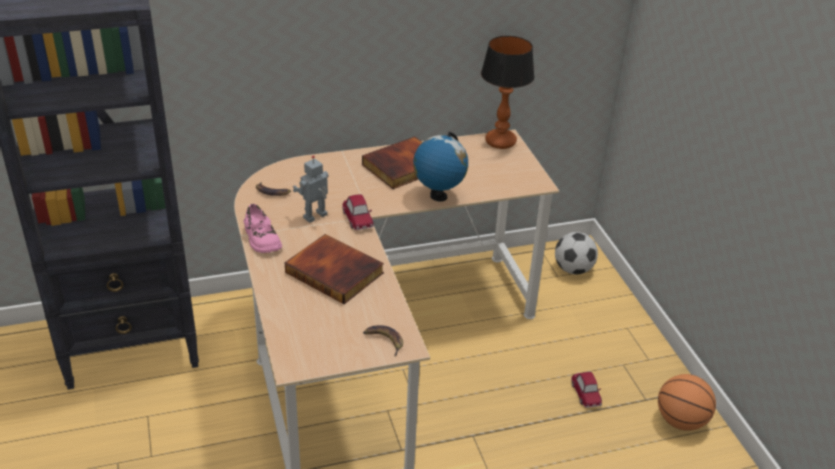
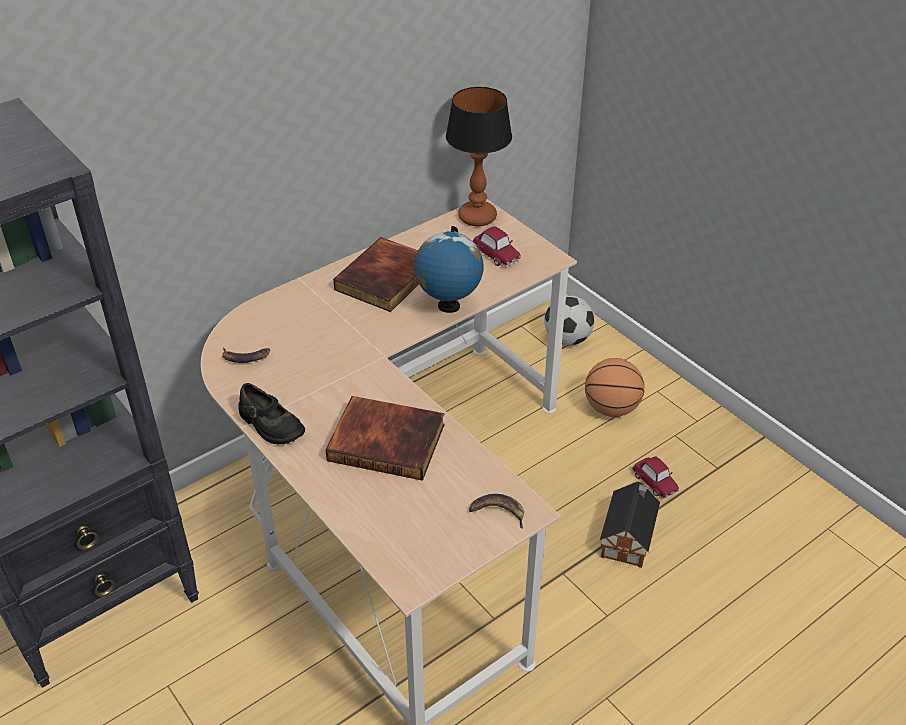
camera: 20 degrees left, 5 degrees up
(261, 239) = (270, 425): pink shoe -> black shoe
(316, 217) = (320, 375): toy robot -> none
(358, 219) = (372, 363): toy car -> toy car (496, 254)
(541, 426) = (628, 536): none -> toy house
(681, 421) = (763, 480): basketball -> basketball (611, 408)

